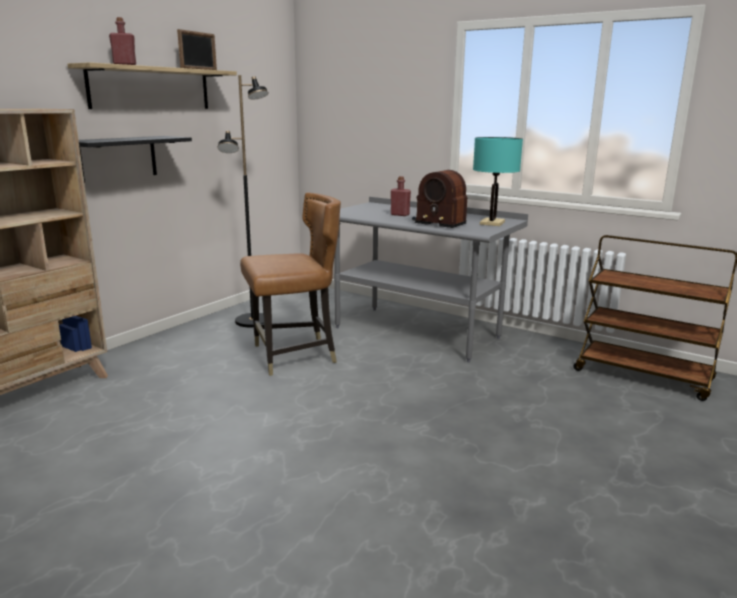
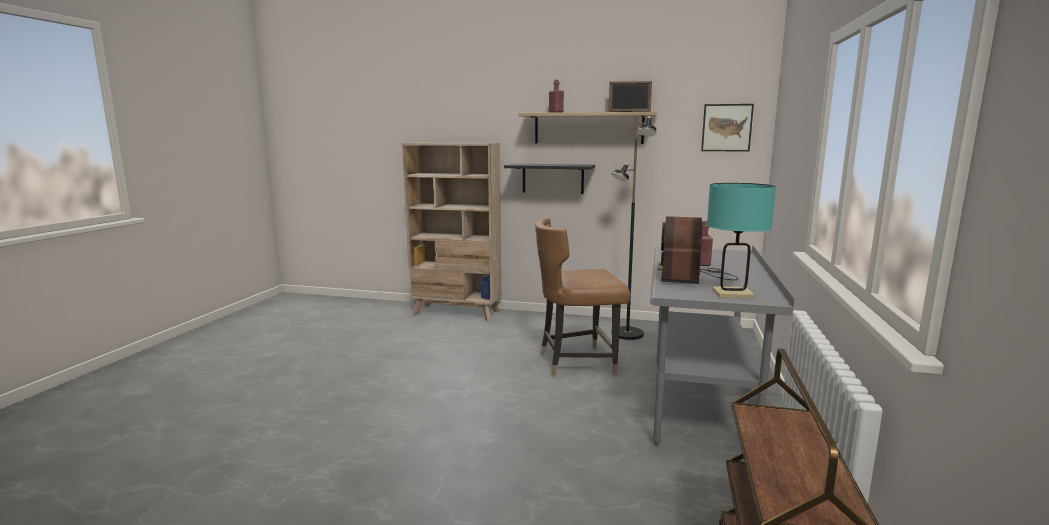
camera: 70 degrees right, 5 degrees down
(268, 91) = (726, 127): none -> picture
(294, 355) = (577, 362): brown chair -> brown chair turned 120 degrees clockwise

